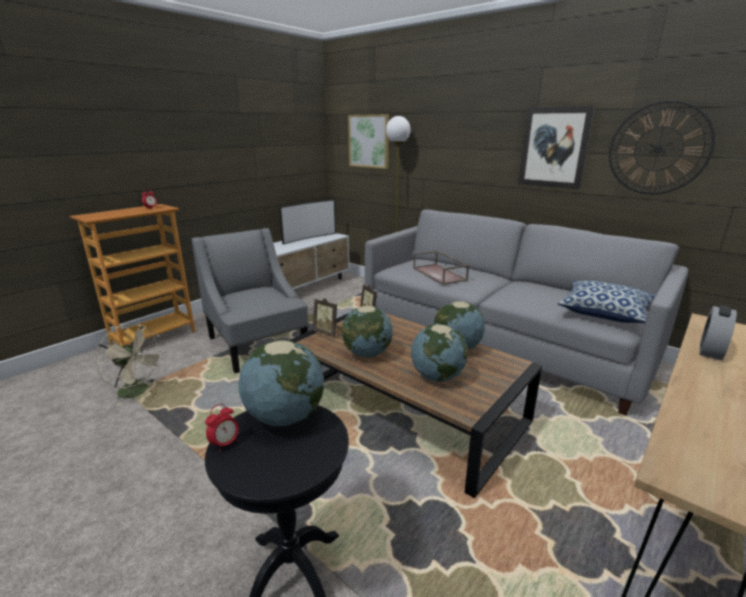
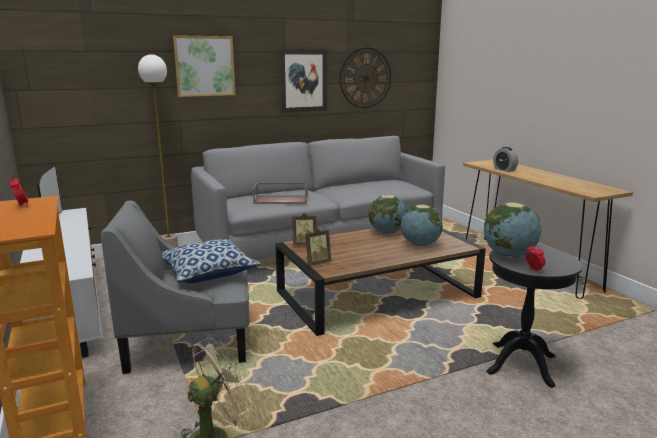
camera: 65 degrees left, 5 degrees down
(367, 354) = (370, 256): globe -> none
(369, 141) = (92, 84): picture -> picture (204, 66)
(604, 313) = (399, 185): pillow -> pillow (208, 273)

